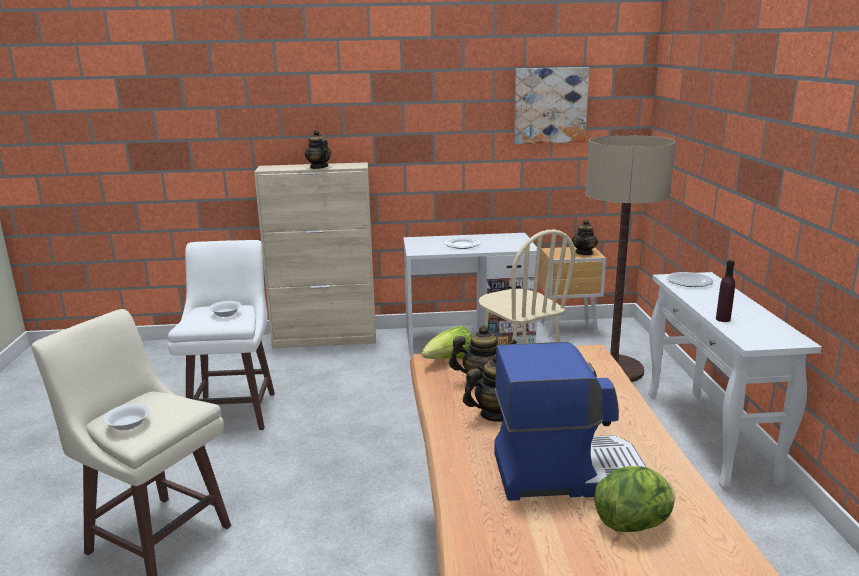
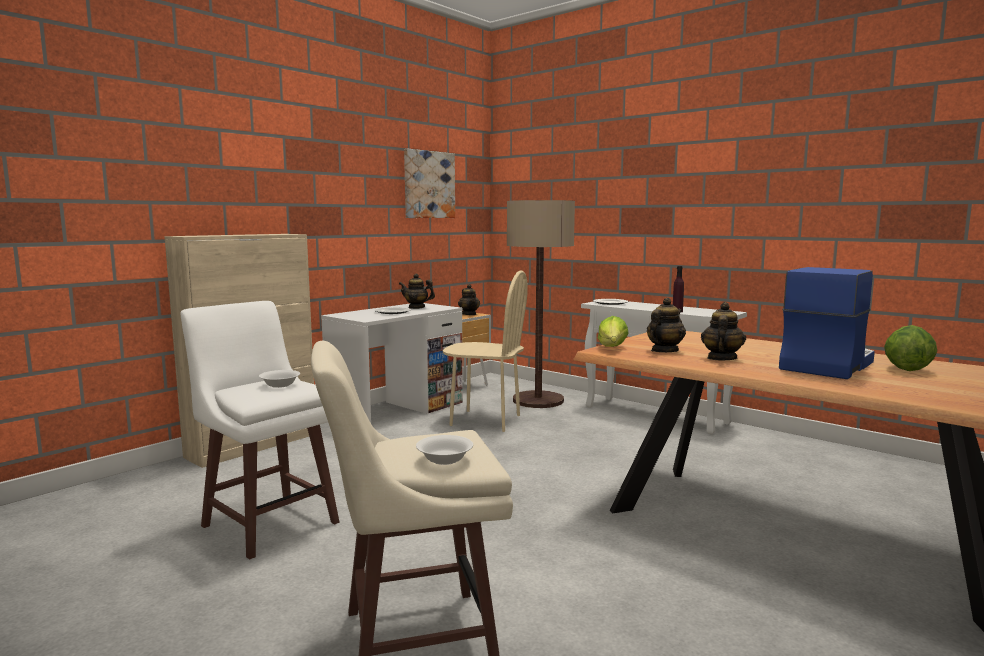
camera: 45 degrees left, 10 degrees down
(318, 167) = (251, 234): teapot -> teapot (416, 307)

